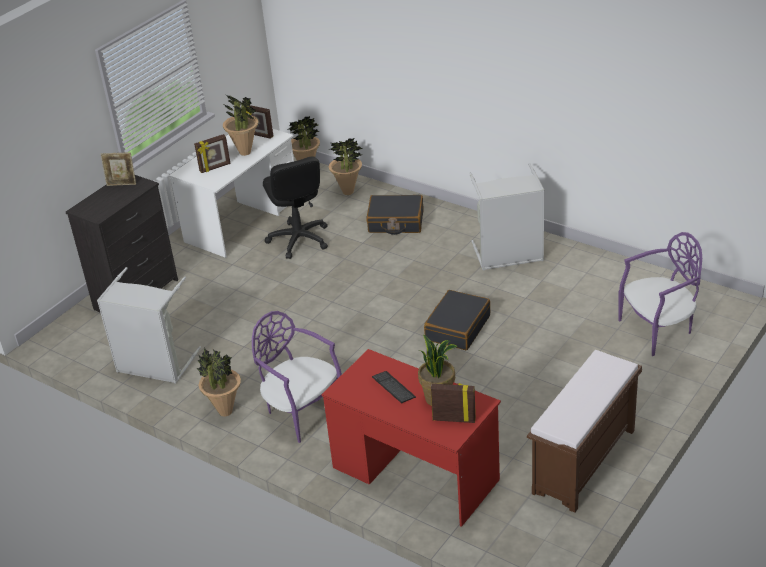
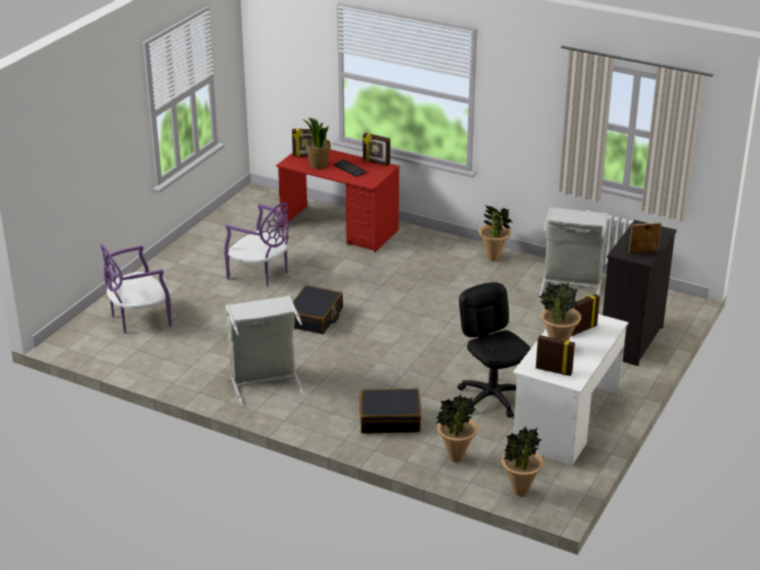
camera: 170 degrees right, 5 degrees down
(301, 412) = (433, 259): purple chair -> purple chair (261, 274)
(353, 401) = (376, 162): none -> picture frame
(584, 463) = (221, 237): brown bench -> none

